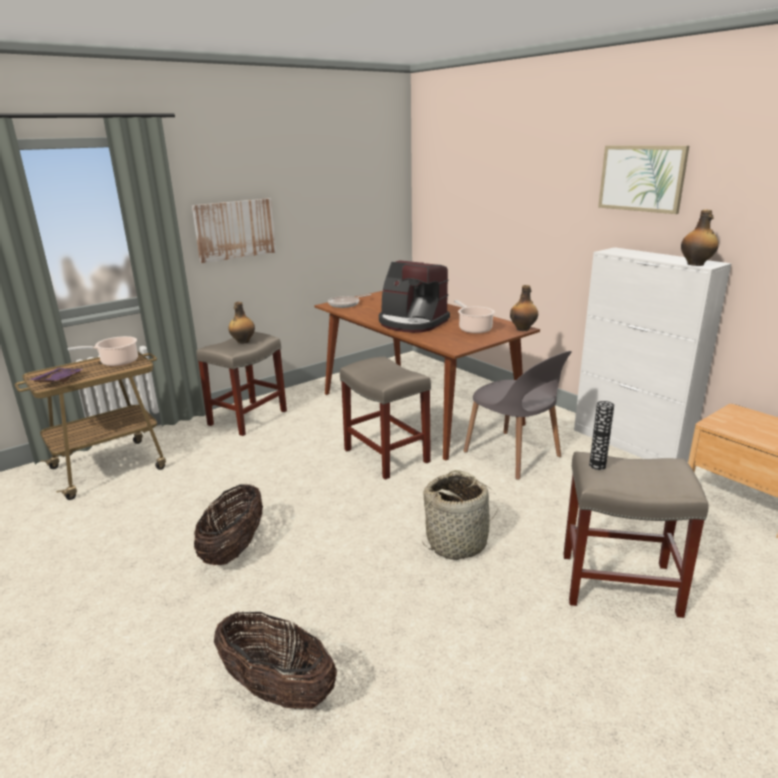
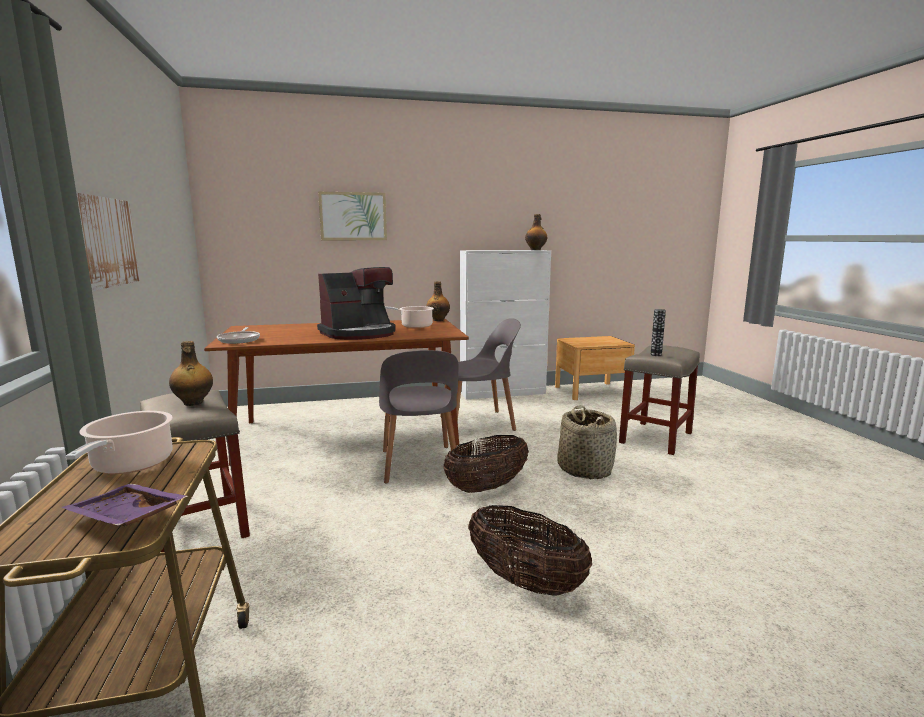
camera: 65 degrees left, 10 degrees down
(277, 689) = (762, 587): basket -> basket (486, 487)
(385, 455) = (419, 465): beige stool -> grey chair
(642, 178) = (473, 198): picture -> picture (353, 216)

